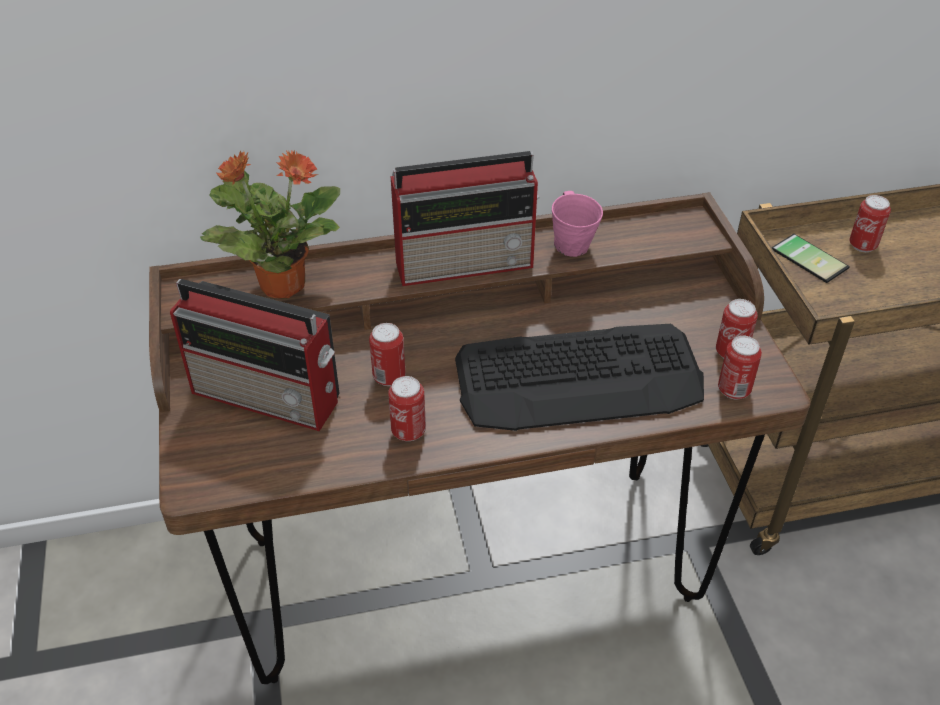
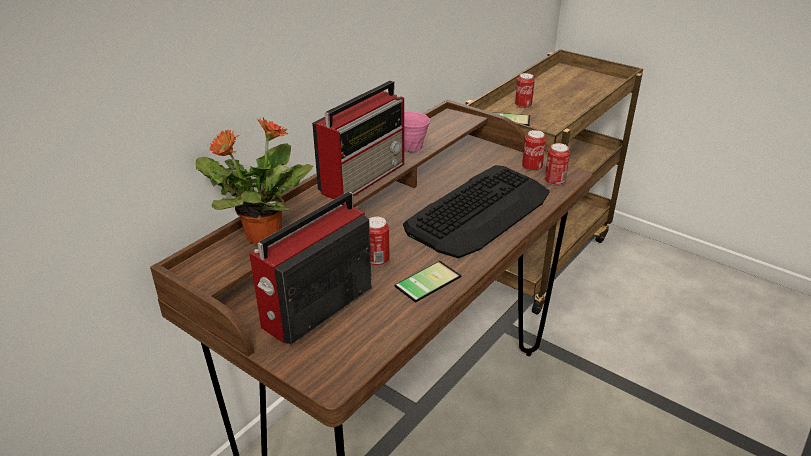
camera: 40 degrees left, 10 degrees down
(269, 397) = (315, 308): radio -> radio turned 150 degrees clockwise
(408, 431) = (425, 280): can -> phone

